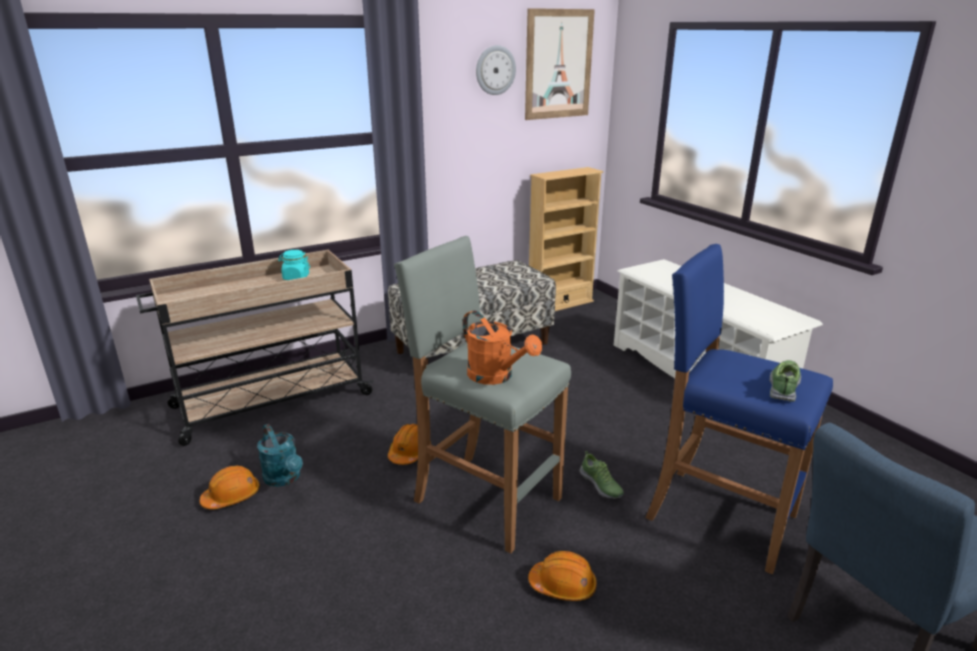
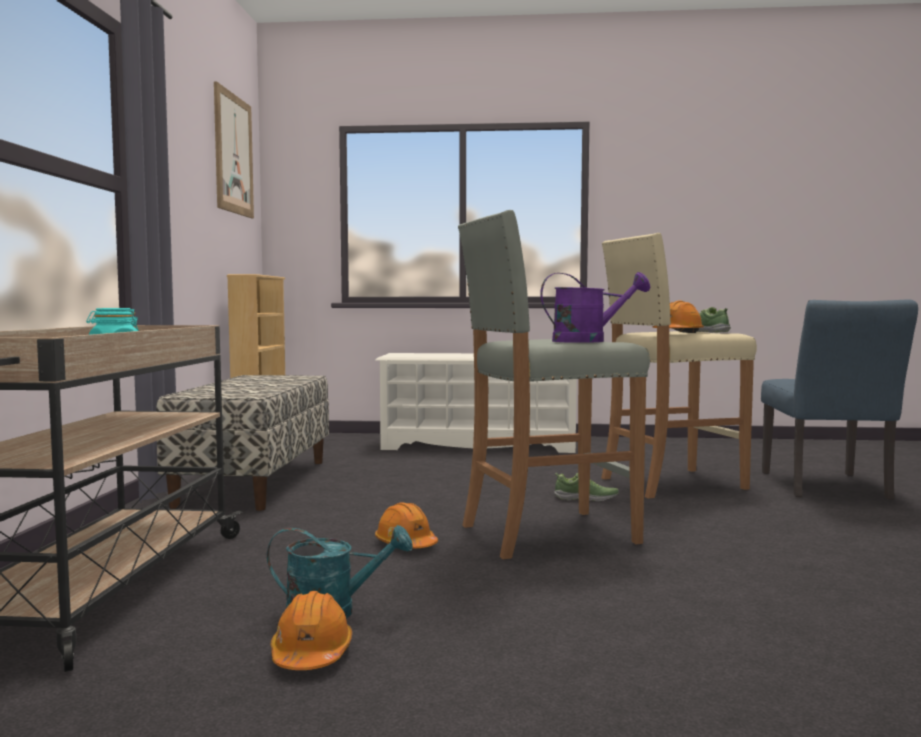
camera: 55 degrees left, 20 degrees down
(495, 70) = (197, 139): wall clock -> none
(496, 377) = (588, 341): orange watering can -> purple watering can
(563, 585) = (706, 537): orange hard hat -> orange hard hat (678, 333)
(719, 516) = (671, 483): blue stool -> beige stool

